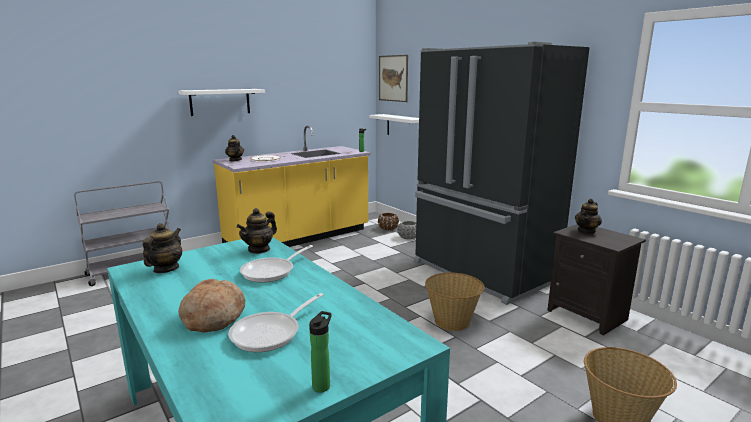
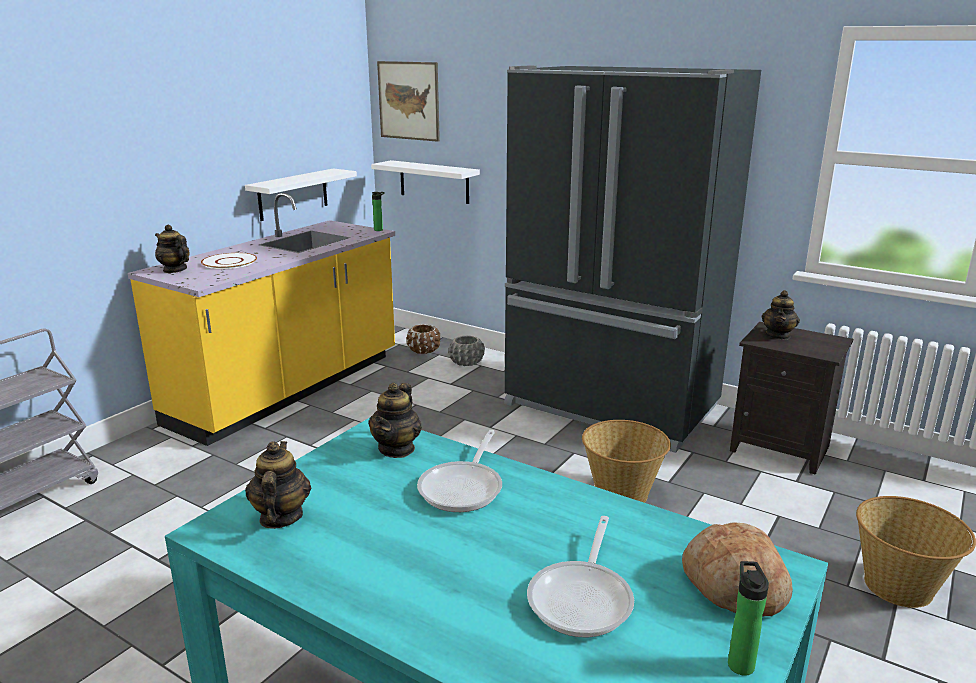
camera: 20 degrees left, 5 degrees up
(213, 317) = (466, 591): bread -> bread (733, 585)
(220, 102) = (130, 163): white shelf -> white shelf (293, 194)

